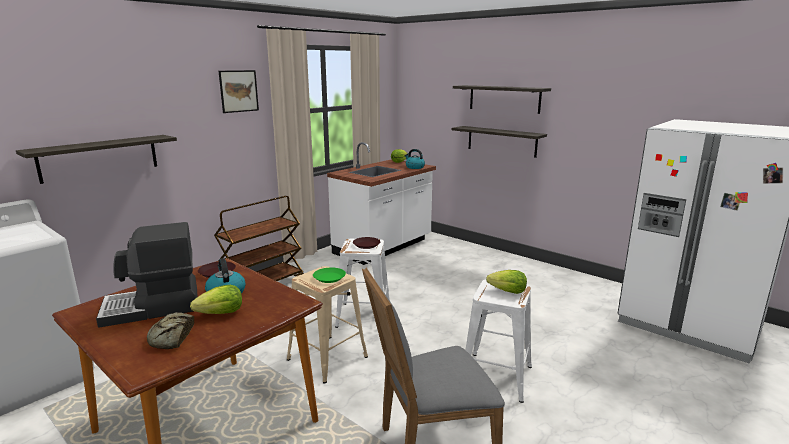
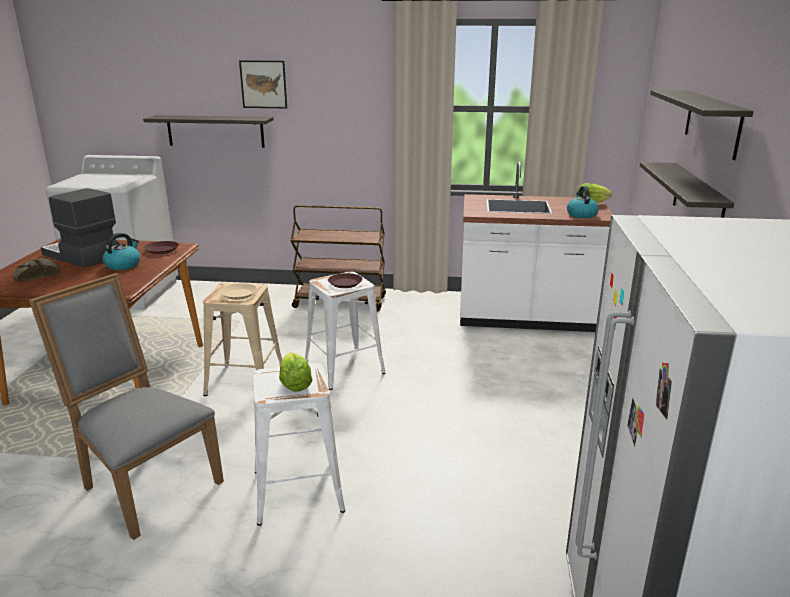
camera: 55 degrees right, 5 degrees up
(221, 313) = (83, 275): lettuce -> none
(238, 91) = (361, 76): picture -> picture (263, 84)
(329, 278) = (239, 294): green plate -> beige plate

